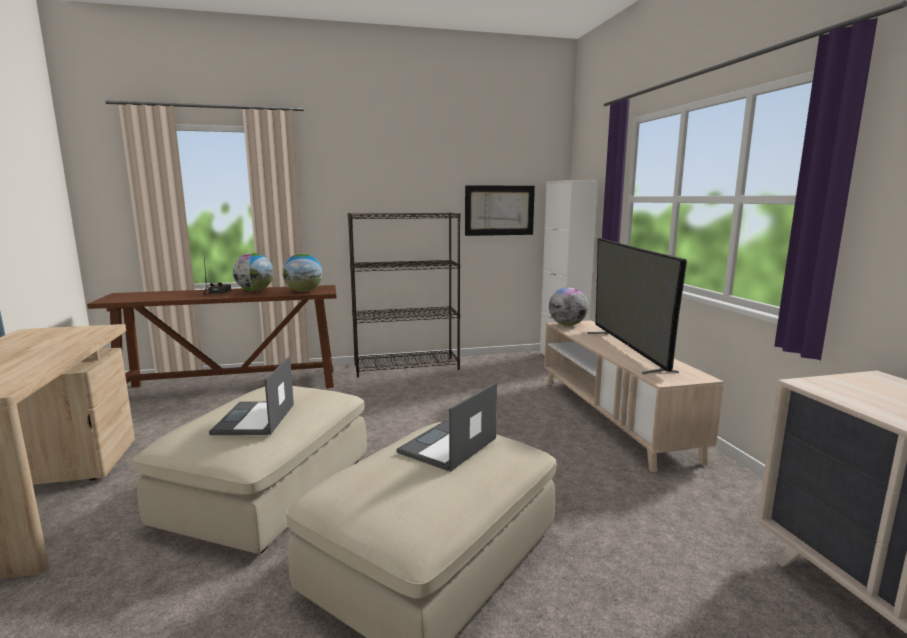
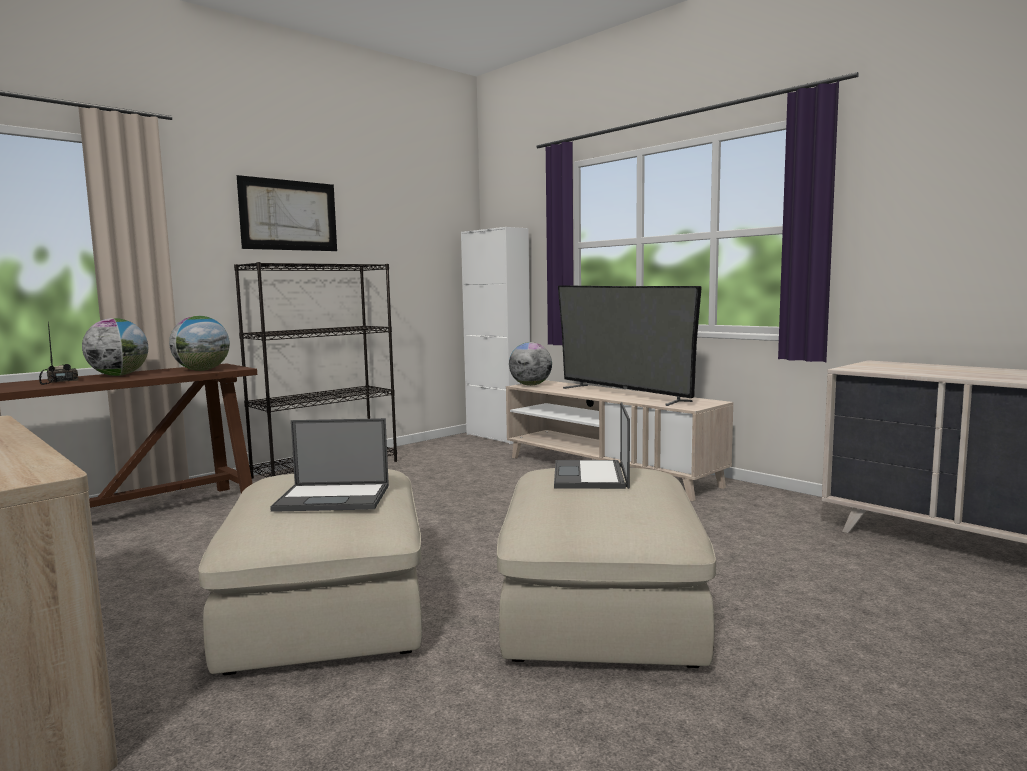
camera: 30 degrees left, 5 degrees down
(254, 419) = (334, 498): laptop -> laptop turned 60 degrees counterclockwise
(499, 210) = (412, 264): picture -> picture (289, 215)

